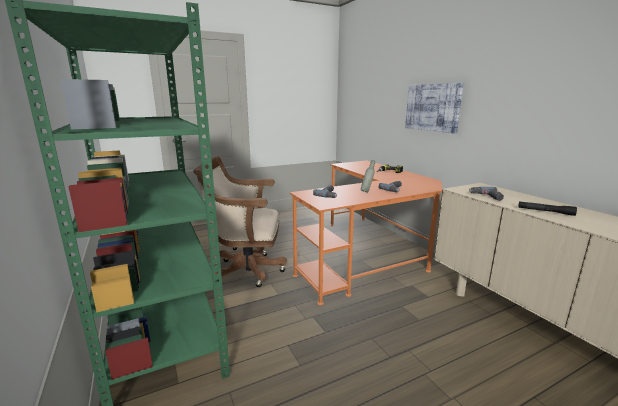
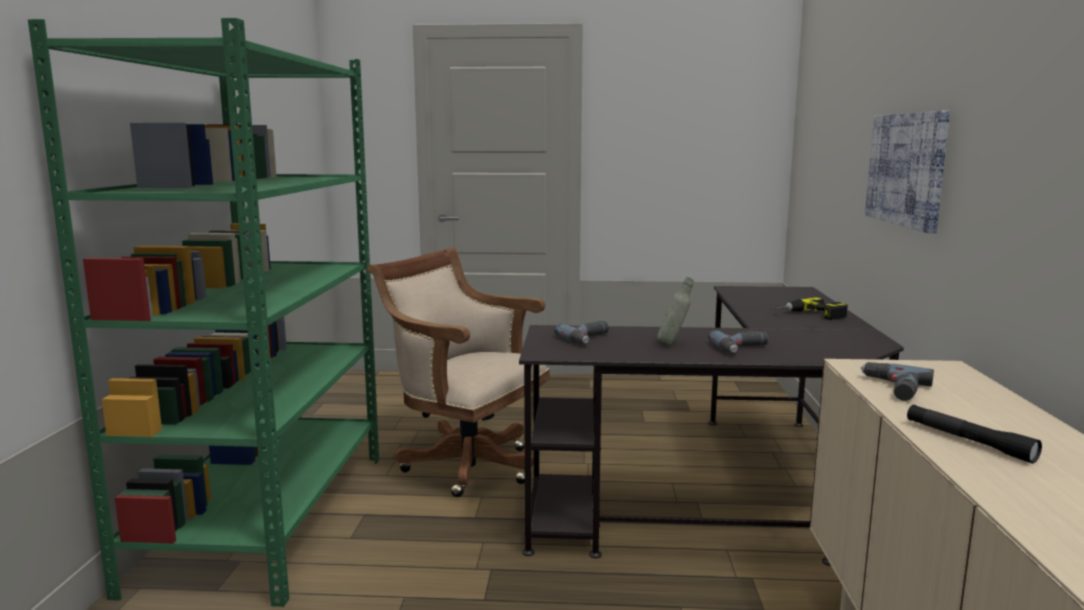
camera: 30 degrees right, 5 degrees down
(369, 254) = (729, 494): orange desk -> black desk

